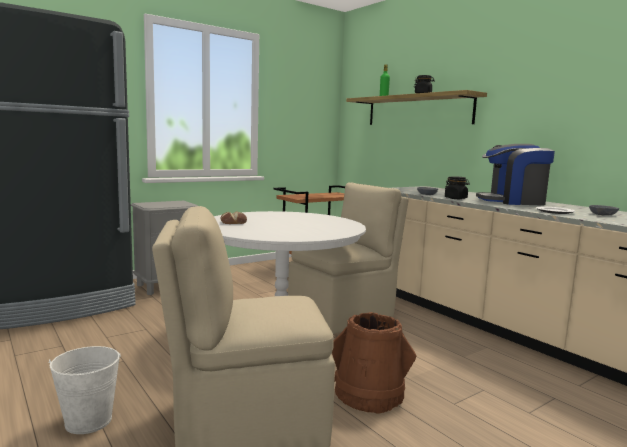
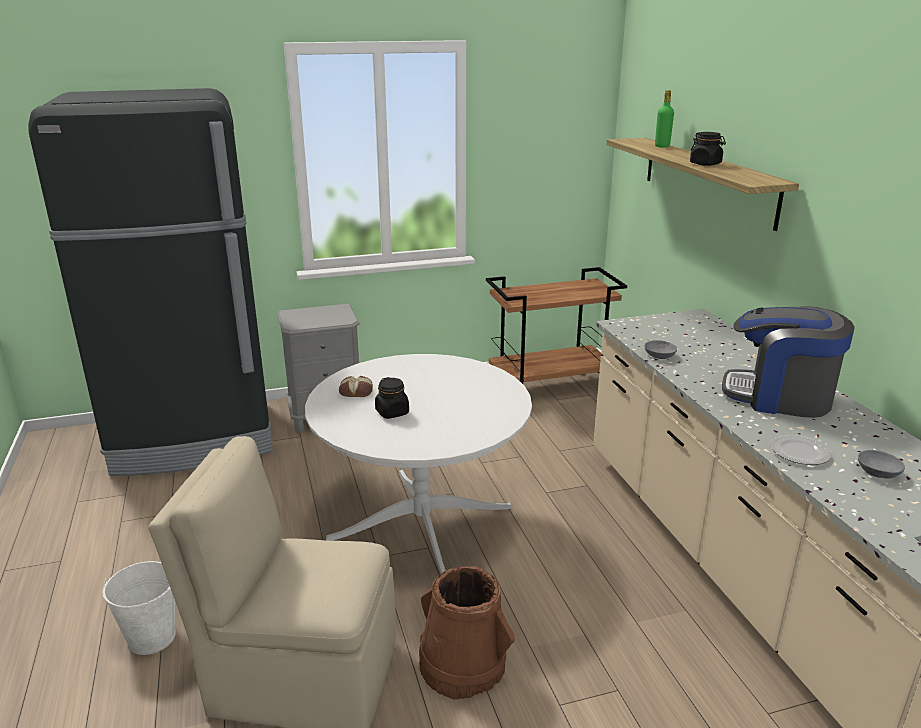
camera: 20 degrees right, 15 degrees up
(343, 315) = (521, 508): beige chair -> none
(456, 198) = (690, 377): black jar -> black jar (392, 412)

